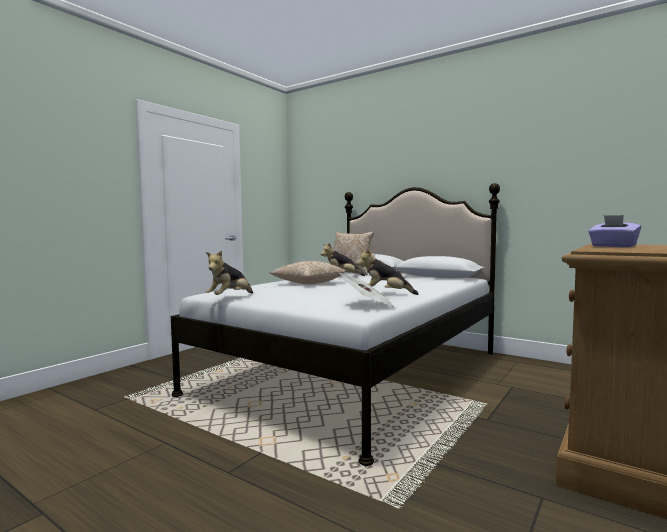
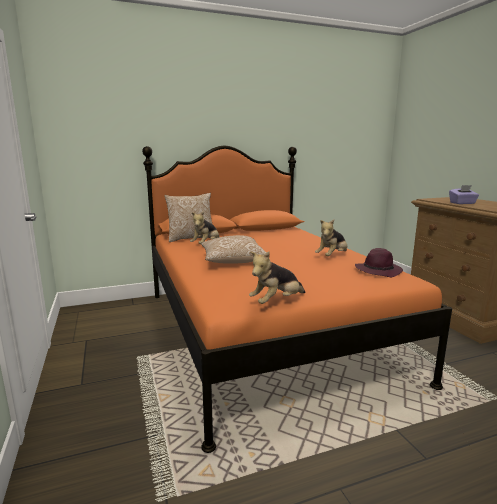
camera: 55 degrees left, 10 degrees up
(229, 297) = (276, 302): plush toy -> plush toy turned 75 degrees clockwise
(355, 372) = (264, 331): white bed -> orange bed
(368, 305) = (378, 270): newspaper -> purple hat

